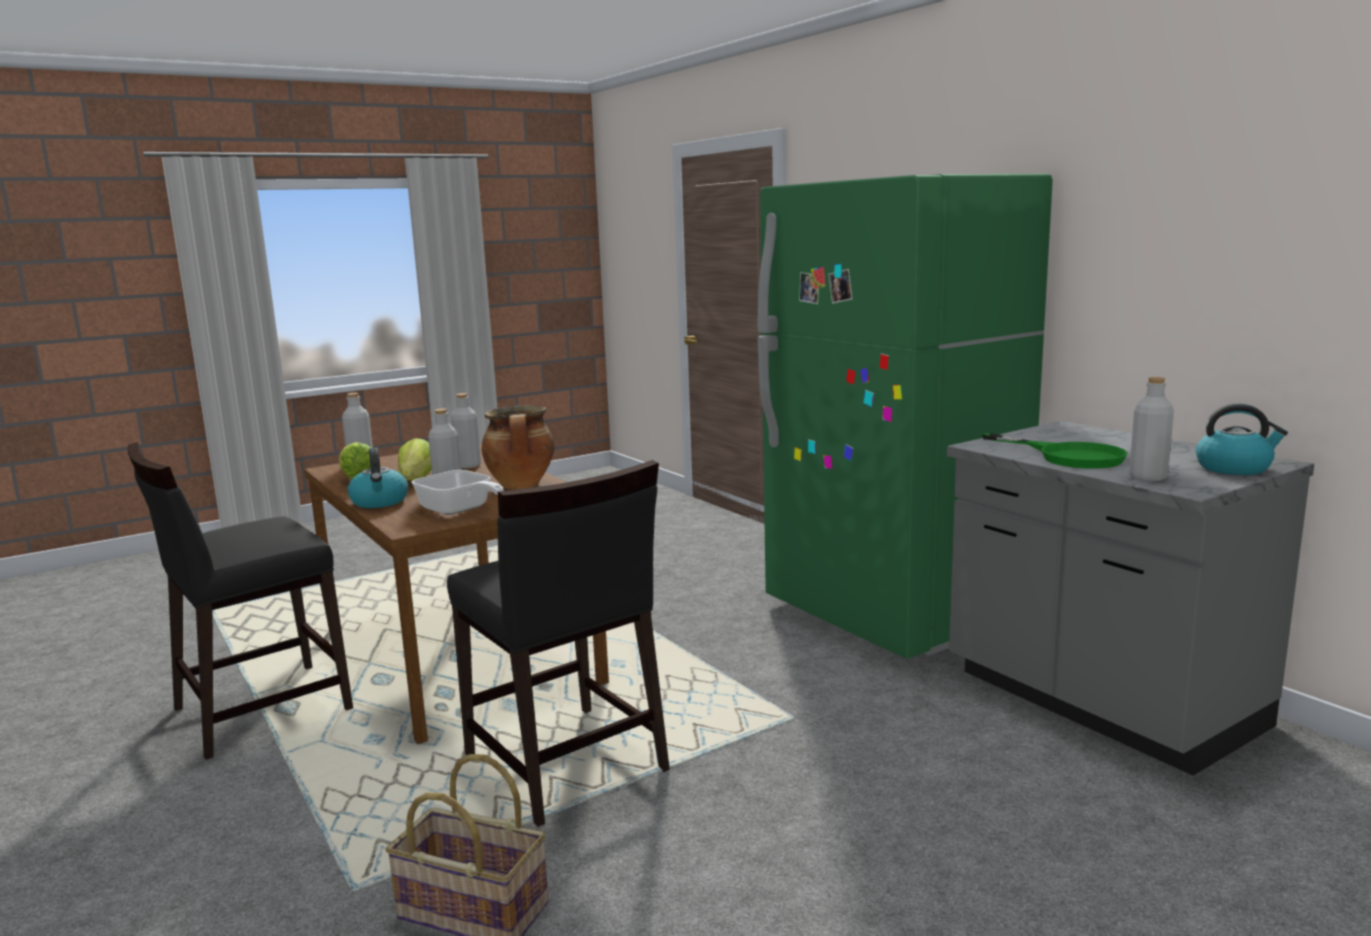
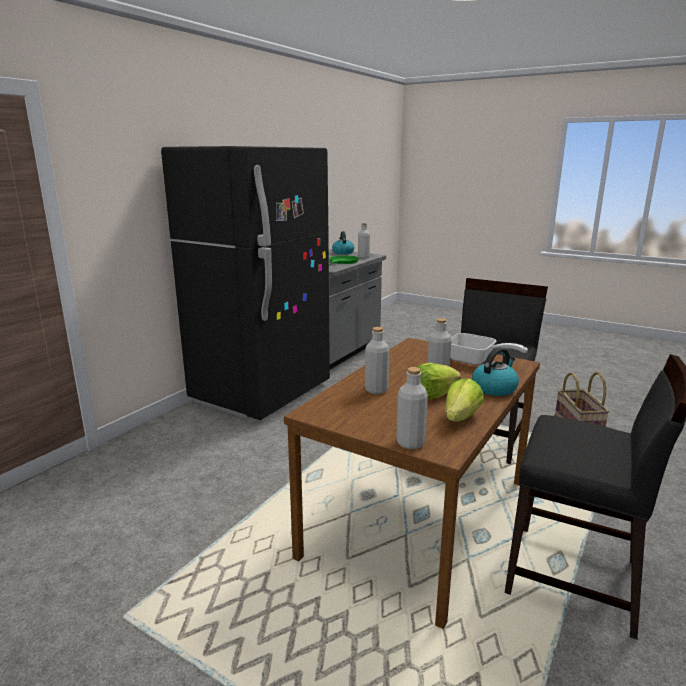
camera: 115 degrees left, 5 degrees up
(459, 510) = (476, 361): frying pan -> frying pan turned 105 degrees clockwise
(521, 486) = (410, 359): cooking pot -> none
(891, 613) = (261, 393): green fridge -> black fridge

